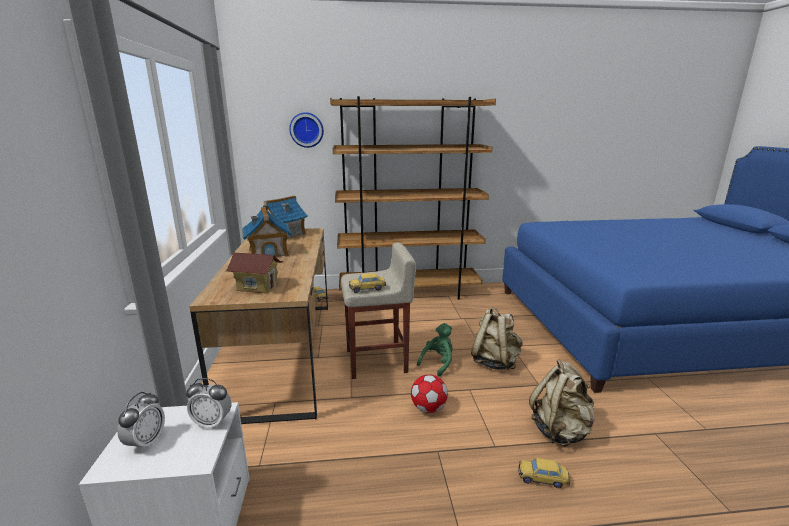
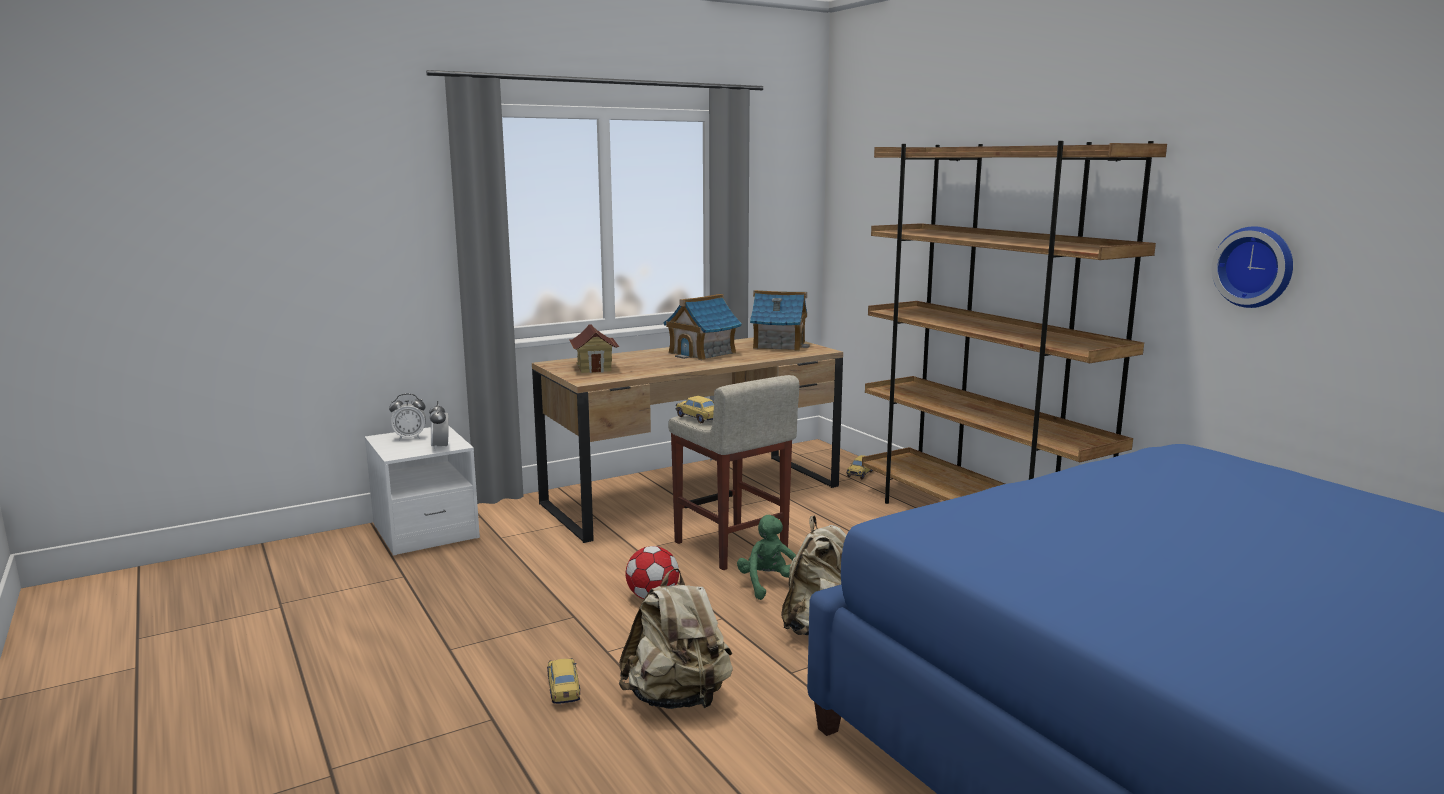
camera: 65 degrees right, 5 degrees down
(306, 130) = (897, 196): wall clock -> wall clock (1255, 266)
(438, 363) = (770, 585): green plush toy -> green plush toy turned 120 degrees counterclockwise

